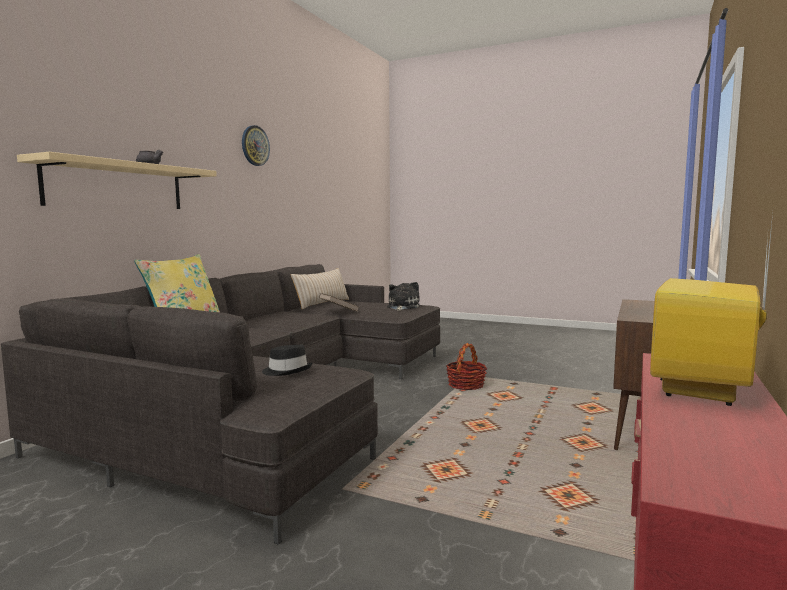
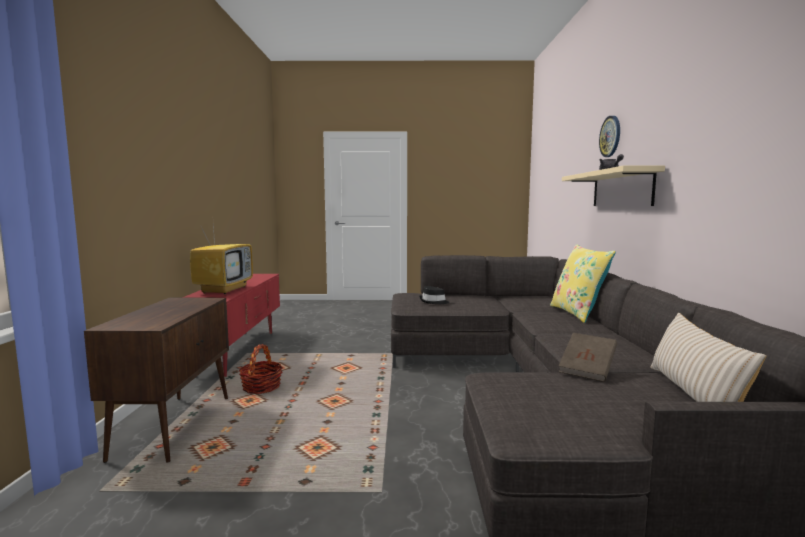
camera: 155 degrees right, 0 degrees up
(255, 145) = (761, 91): wall clock -> wall clock (610, 136)
(402, 307) = (532, 404): plush toy -> none
(466, 385) = (374, 462): basket -> basket (261, 387)

